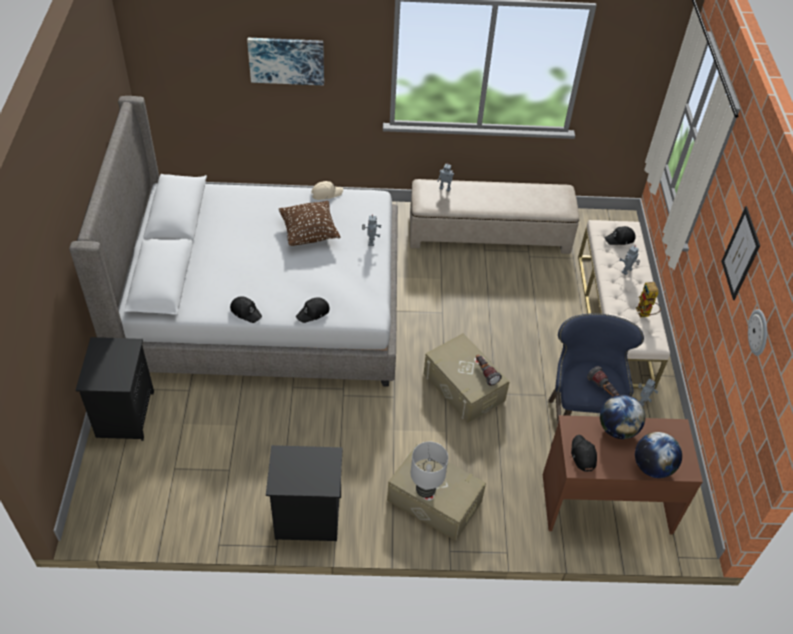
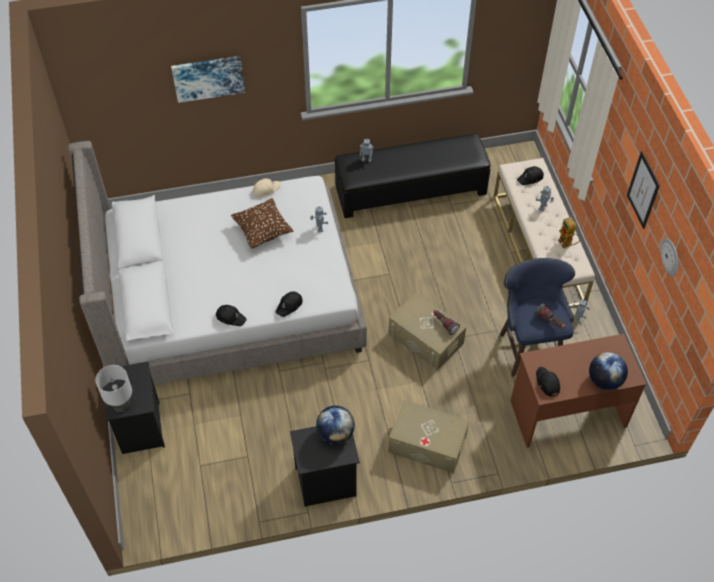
camera: 10 degrees left, 5 degrees up
(426, 489) = (421, 436): grey table lamp -> grey table lamp (121, 405)
(489, 233) = (411, 189): beige bench -> black bench
(617, 429) = (569, 354): globe -> globe (335, 434)

